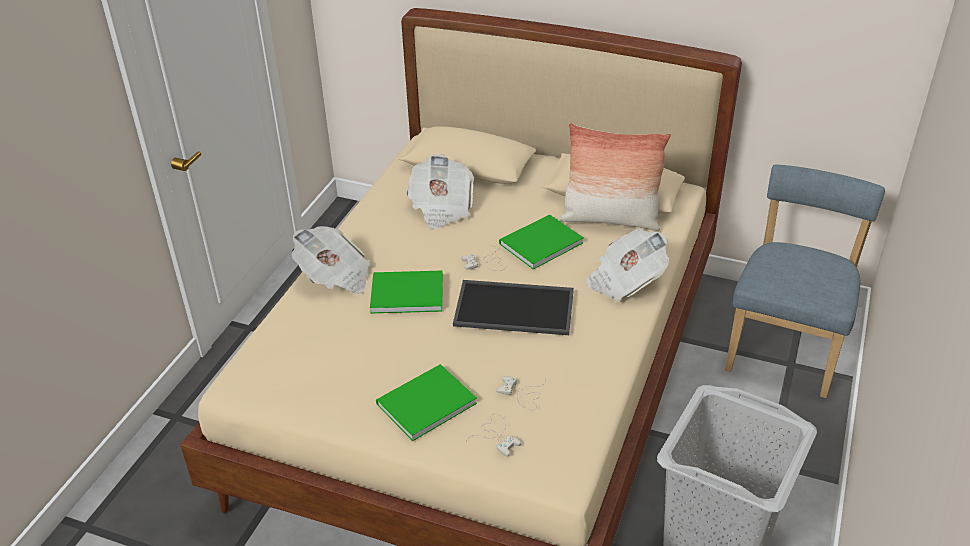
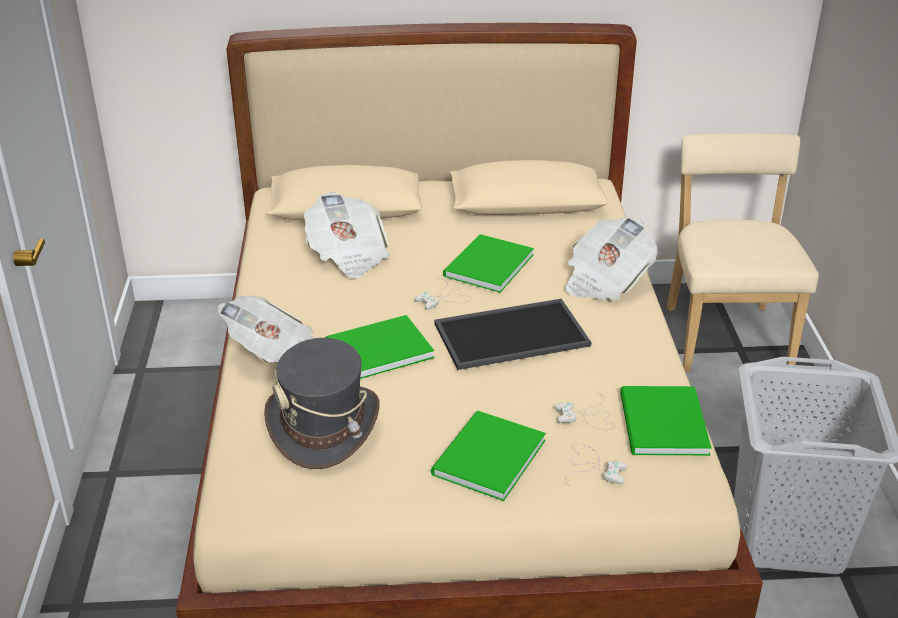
camera: 25 degrees left, 5 degrees down
(327, 343) = (324, 426): none -> grey hat
(575, 418) = (661, 425): none -> green book
(610, 219) = (543, 227): pillow -> none
(786, 347) = (725, 334): blue chair -> beige chair

